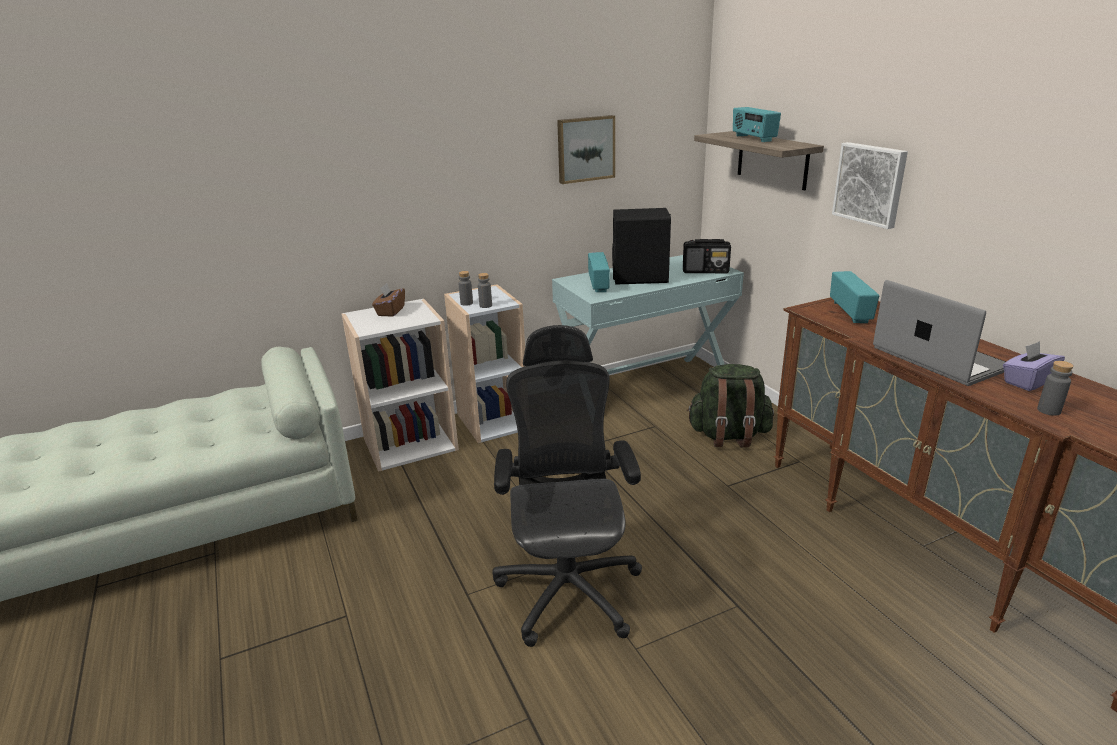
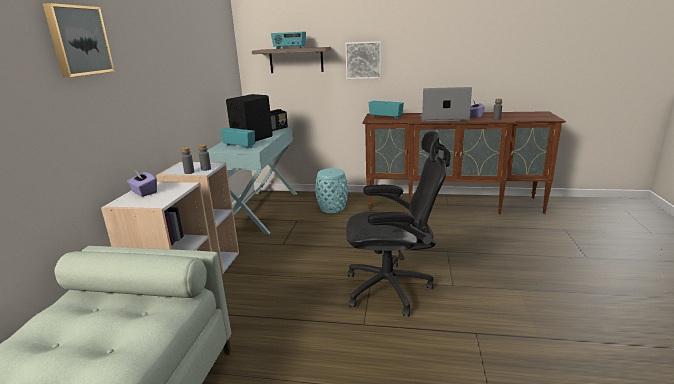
camera: 55 degrees left, 5 degrees down
(390, 311) = (144, 192): brown tissue box -> purple tissue box
(569, 587) = (392, 288): office chair -> office chair turned 150 degrees clockwise
(585, 149) = (200, 61): picture -> picture (78, 40)
(728, 435) = (332, 208): green backpack -> turquoise stool

